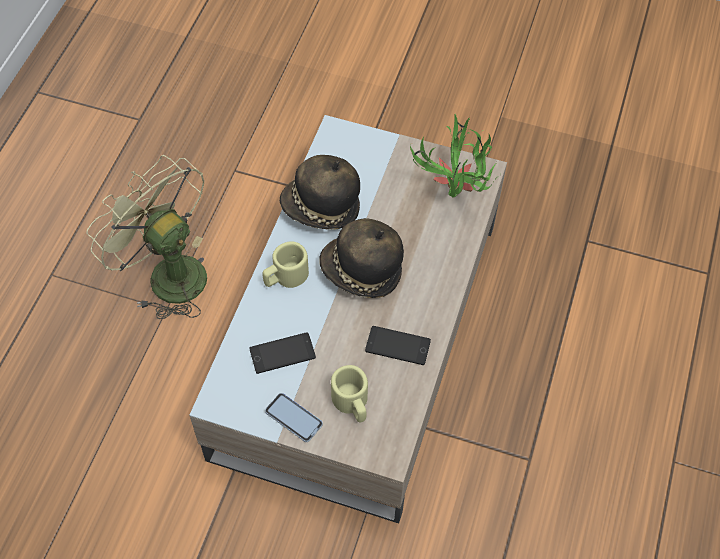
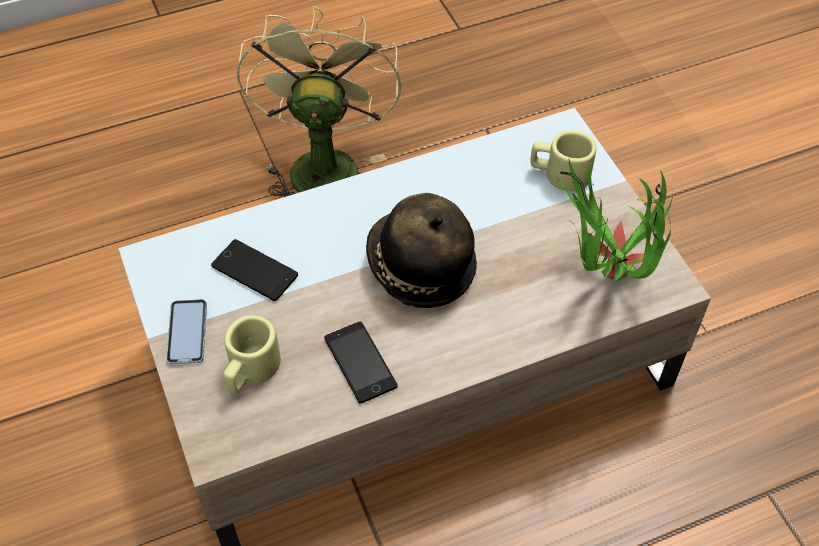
camera: 50 degrees right, 5 degrees down
(285, 277) = (346, 211): beige mug -> beige mug (559, 174)
(321, 208) = (459, 182): hat -> none

